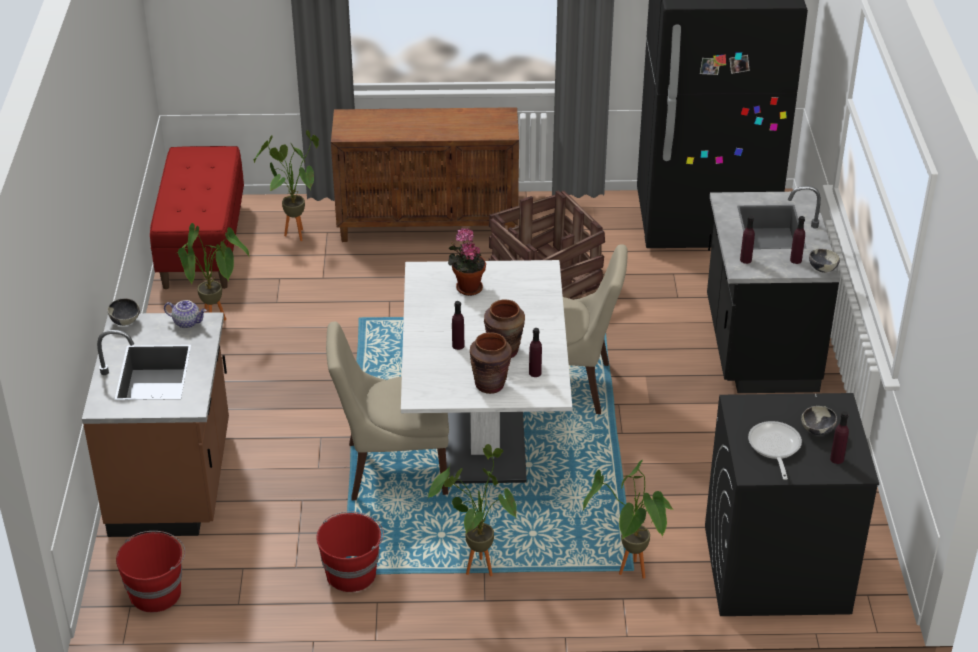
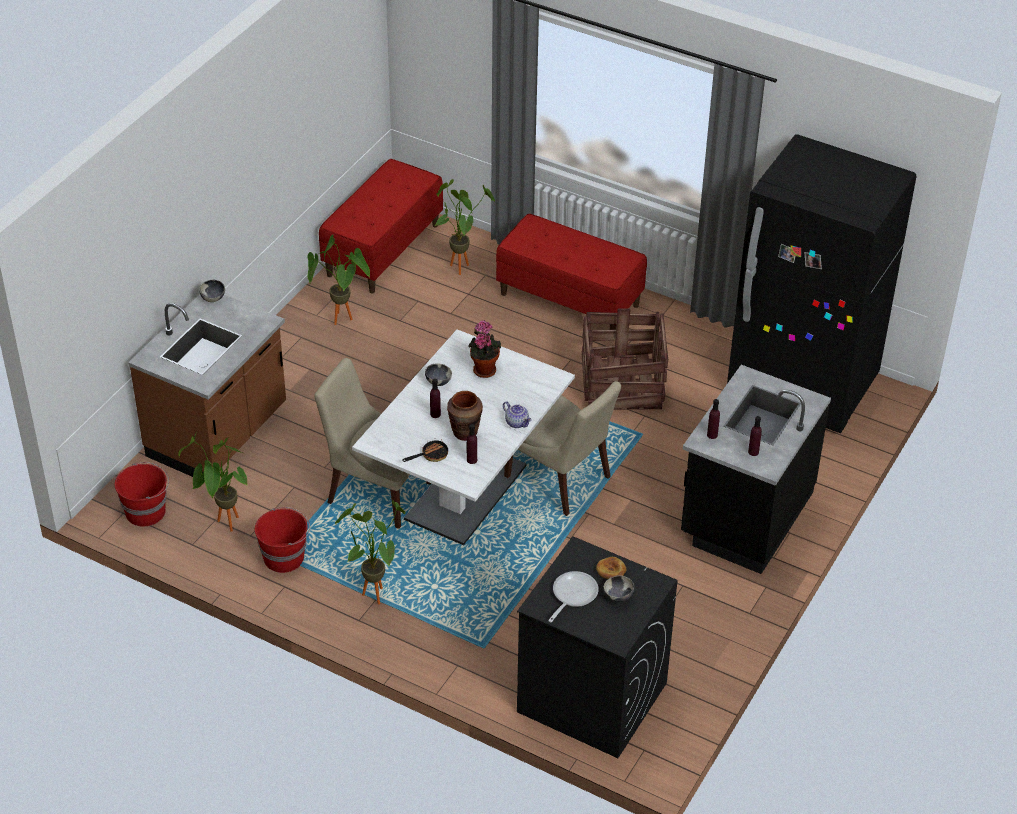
camera: 30 degrees right, 5 degrees up
(187, 322) = (253, 316): teapot -> teapot (517, 423)
(429, 225) = (570, 299): brown cabinet -> red bench
(490, 385) = (431, 455): brown vase -> frying pan
(630, 575) = (478, 651): potted plant -> potted plant (224, 525)
(786, 410) = (611, 570): none -> bread
(822, 269) = (767, 468): bowl -> bowl (438, 382)
(837, 459) = (611, 625): purple bottle -> none

